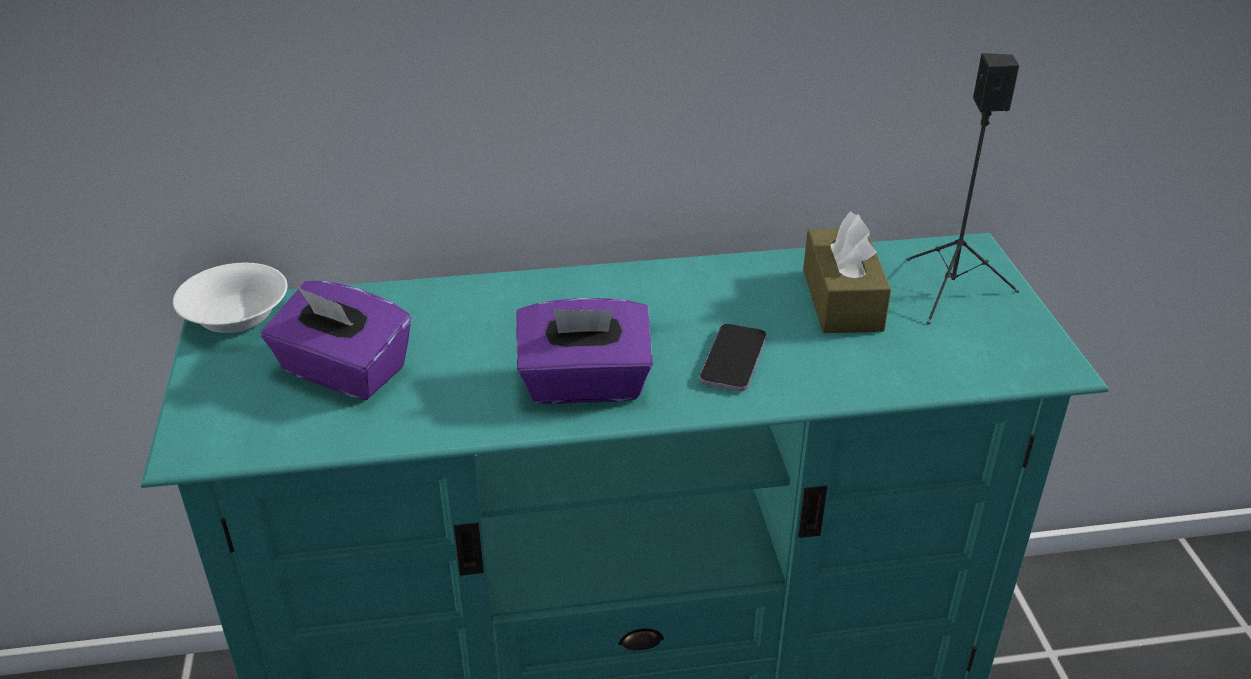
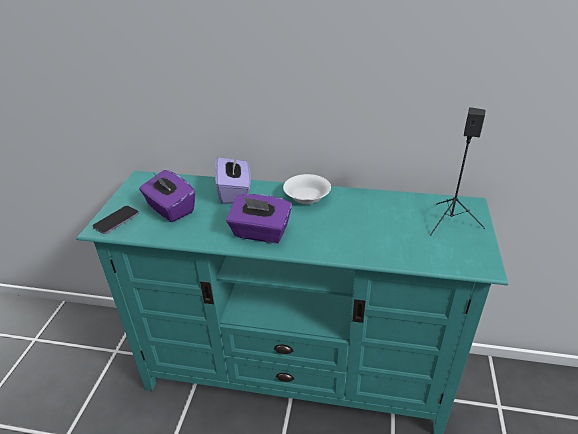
camera: 20 degrees right, 0 degrees up
(235, 318) = (144, 181): white bowl -> white bowl (306, 198)
(474, 307) = (235, 192): none -> purple tissue box
(733, 360) = (329, 234): phone -> phone (116, 221)
(842, 299) = (394, 216): brown tissue box -> none

